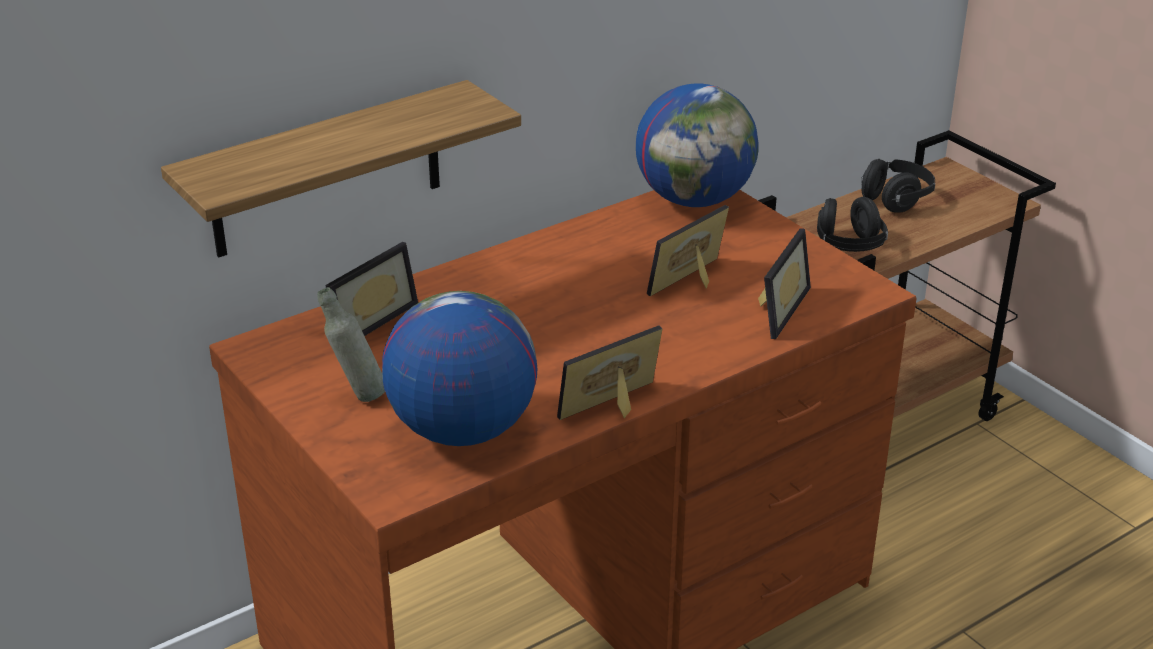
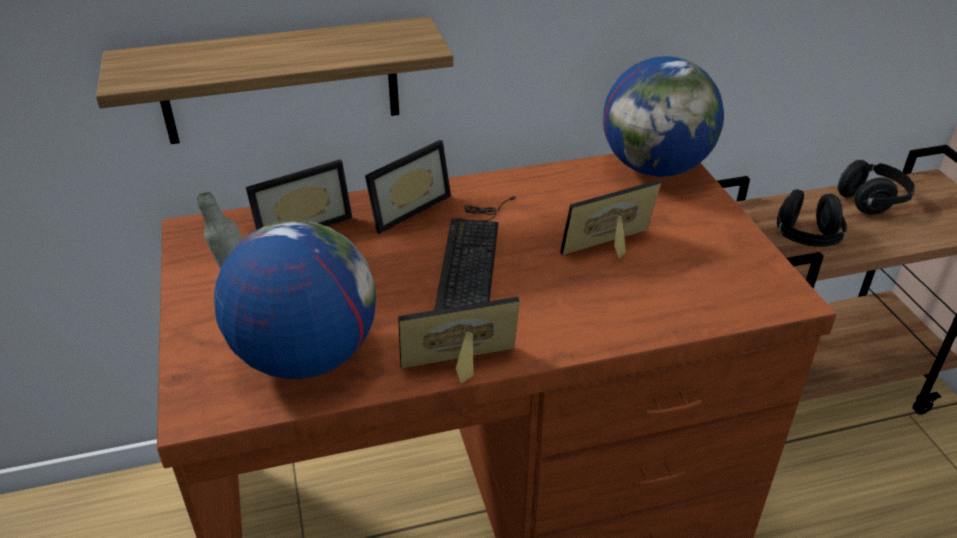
camera: 20 degrees right, 5 degrees up
(564, 314) = (472, 256): none -> keyboard
(774, 309) = (678, 295): picture frame -> picture frame (405, 207)

